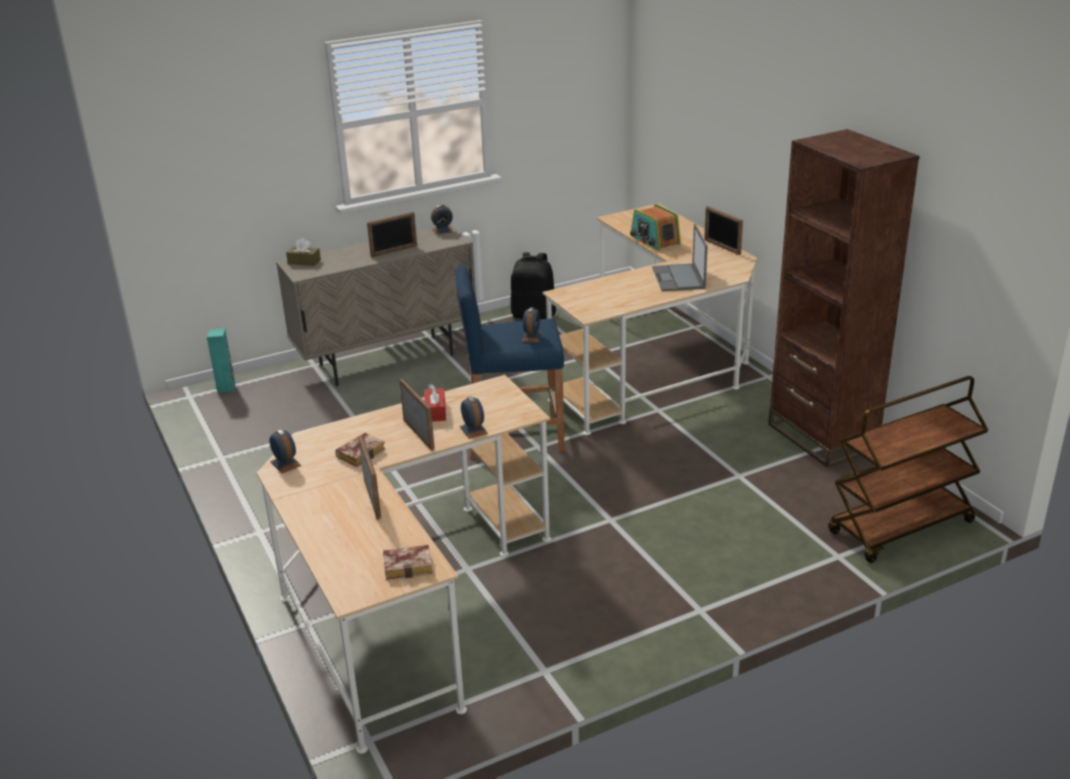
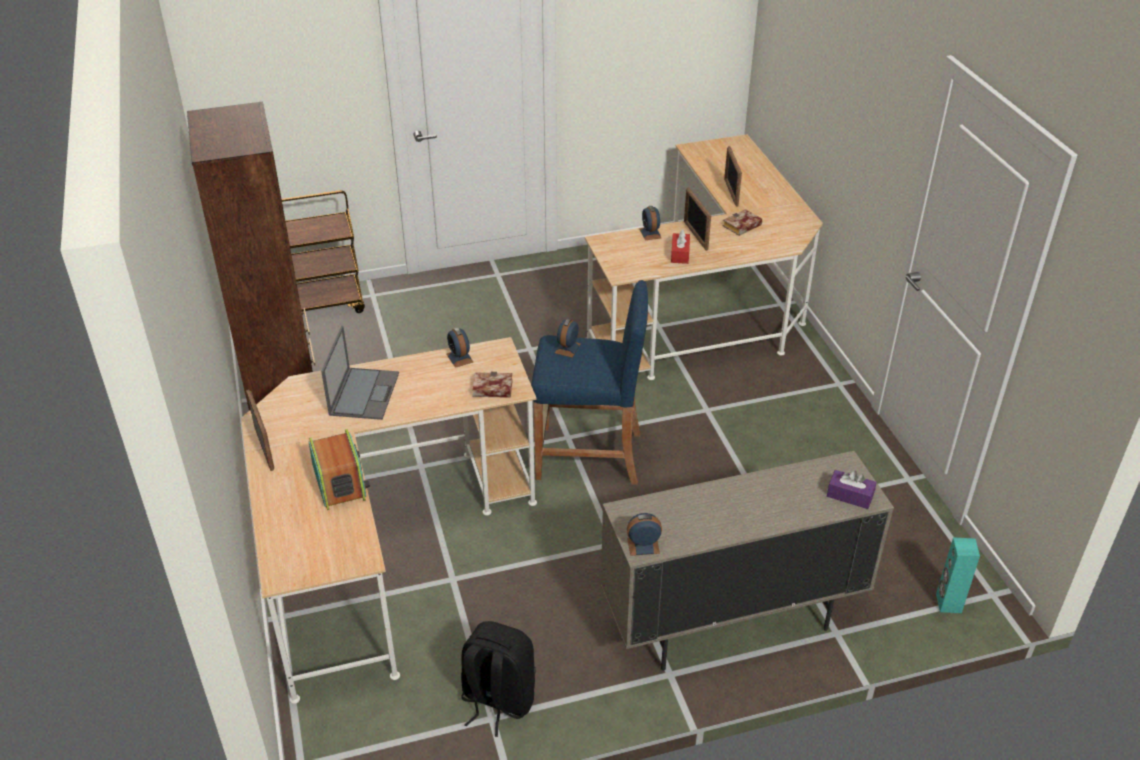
camera: 170 degrees left, 10 degrees up
(285, 463) = (801, 226): alarm clock -> alarm clock (459, 358)
(304, 262) = (850, 495): brown tissue box -> purple tissue box
(394, 251) = (720, 499): picture frame -> none
(410, 565) = (704, 152): book -> book (491, 389)

